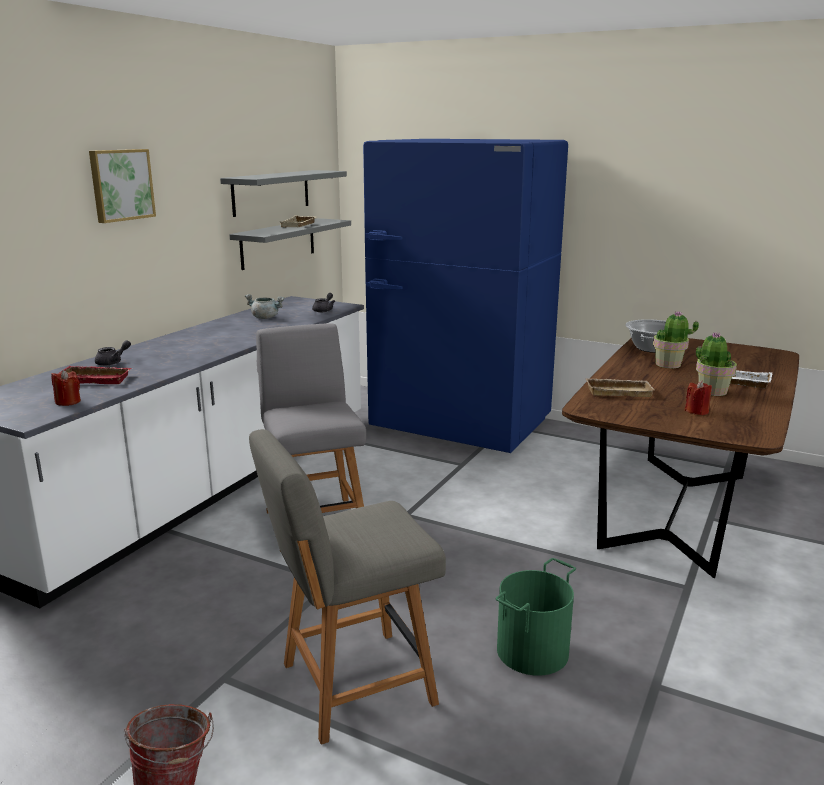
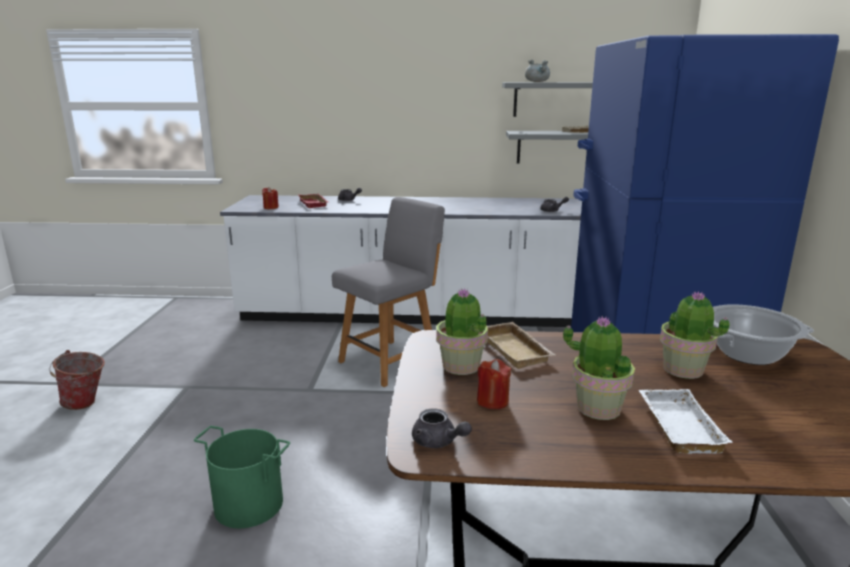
camera: 65 degrees right, 0 degrees up
(121, 185) = (397, 81): picture -> none
(266, 318) = (500, 204): grey cooking pot -> grey cooking pot (537, 82)
(352, 685) = (186, 431): grey chair -> none
(640, 410) = (461, 366): none -> potted plant
(748, 433) = (438, 442): none -> grey teapot

